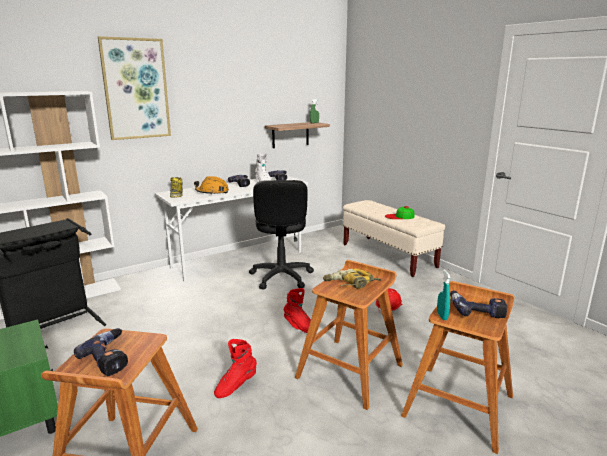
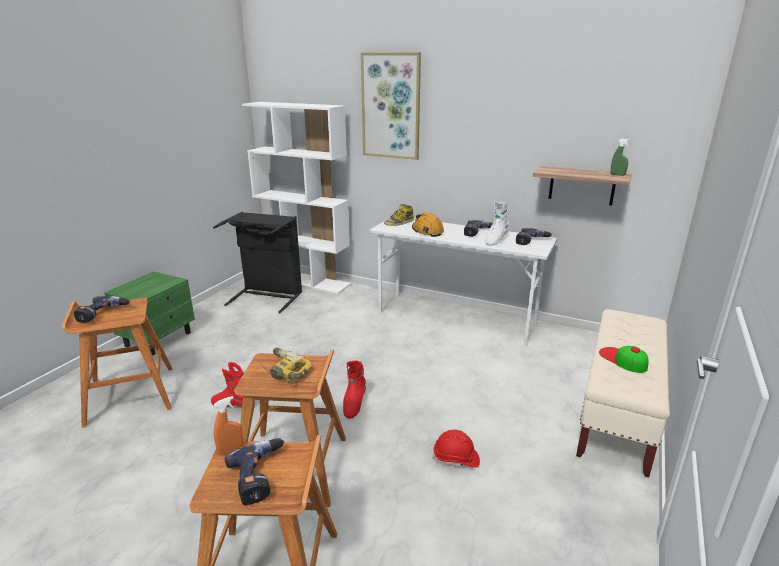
camera: 60 degrees right, 5 degrees up
(281, 277) = (448, 355): black office chair -> none
(442, 316) = (230, 450): turquoise spray bottle -> orange spray bottle

